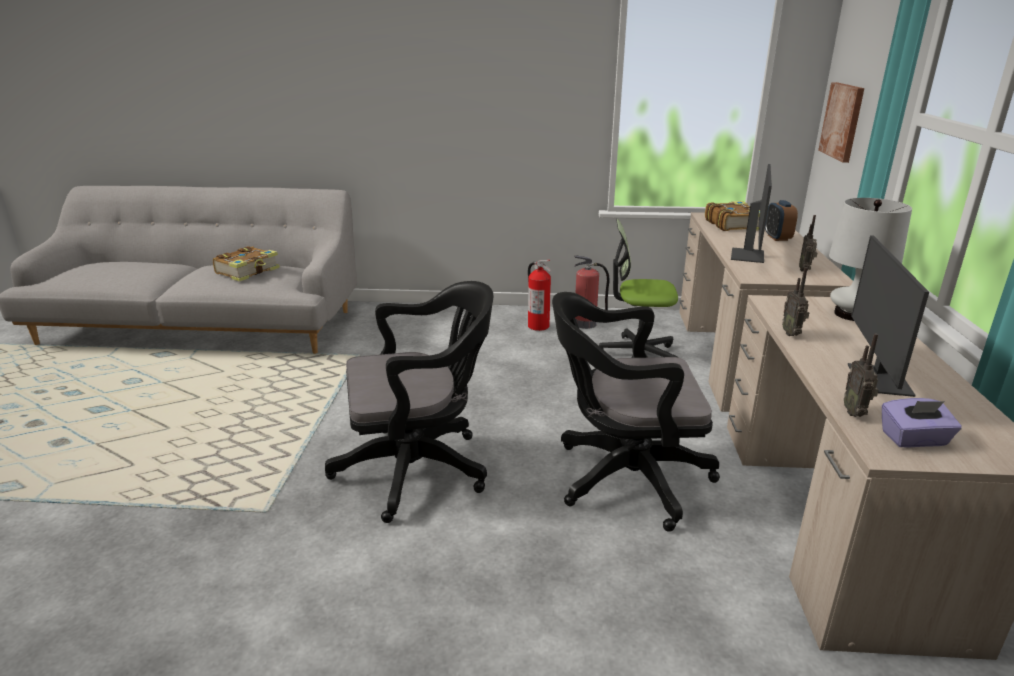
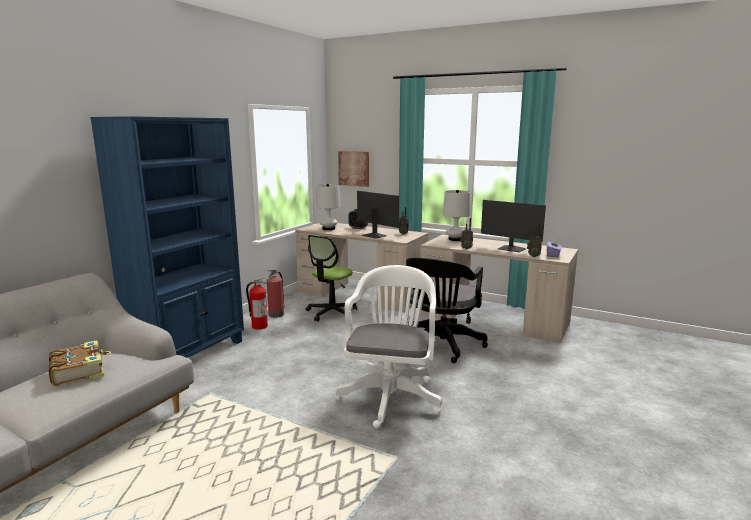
camera: 65 degrees left, 10 degrees down
(420, 469) = (391, 395): black office chair -> white office chair
(434, 317) = (190, 354): none -> blue bookcase
(733, 225) = (328, 229): book -> white table lamp

